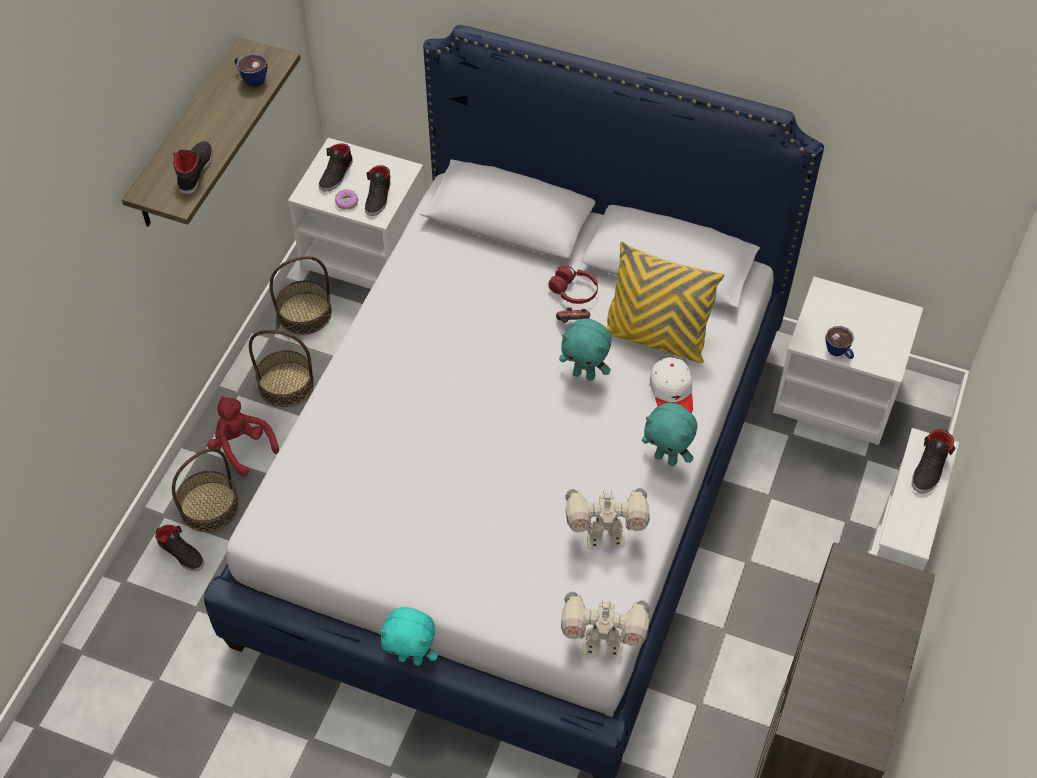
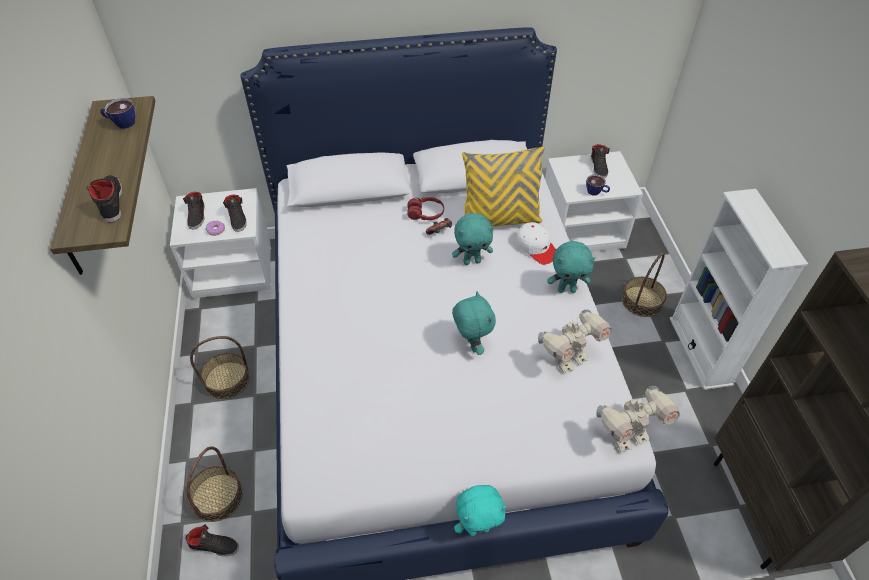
camera: 30 degrees left, 5 degrees down
(242, 447) = (218, 440): red plush toy -> none
(304, 313) = (213, 326): basket -> basket (642, 301)
(513, 469) = (471, 345): none -> turquoise plush toy
(930, 468) = (756, 210): black shoe -> black shoe (598, 167)

